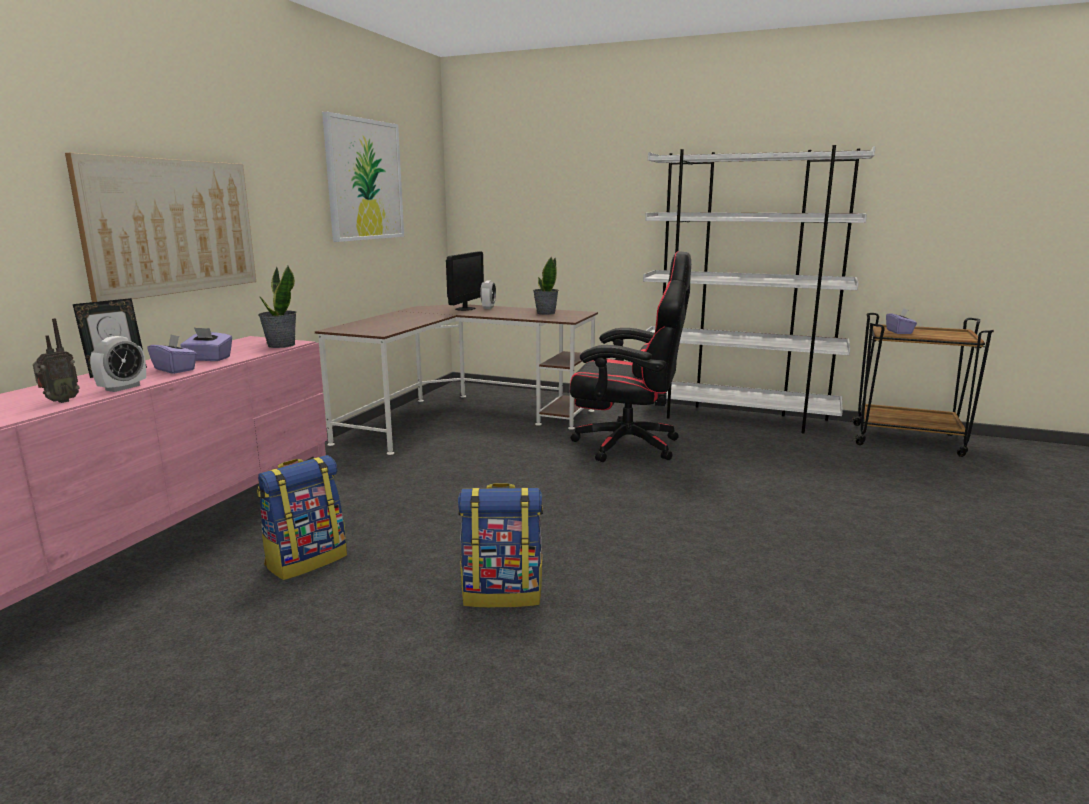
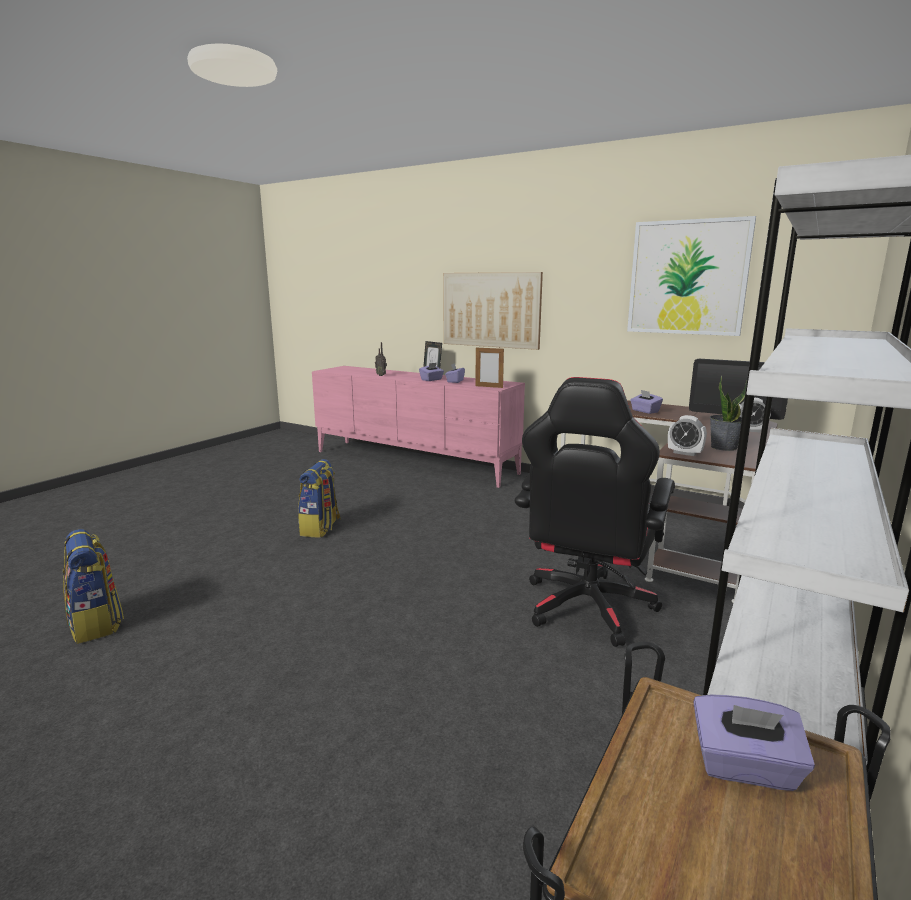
camera: 100 degrees right, 0 degrees up
(123, 388) = (399, 378): alarm clock -> alarm clock (684, 453)
(281, 345) = (489, 387): potted plant -> picture frame
(306, 560) = (393, 488): backpack -> backpack (96, 624)
(412, 320) = (645, 411): none -> purple tissue box

